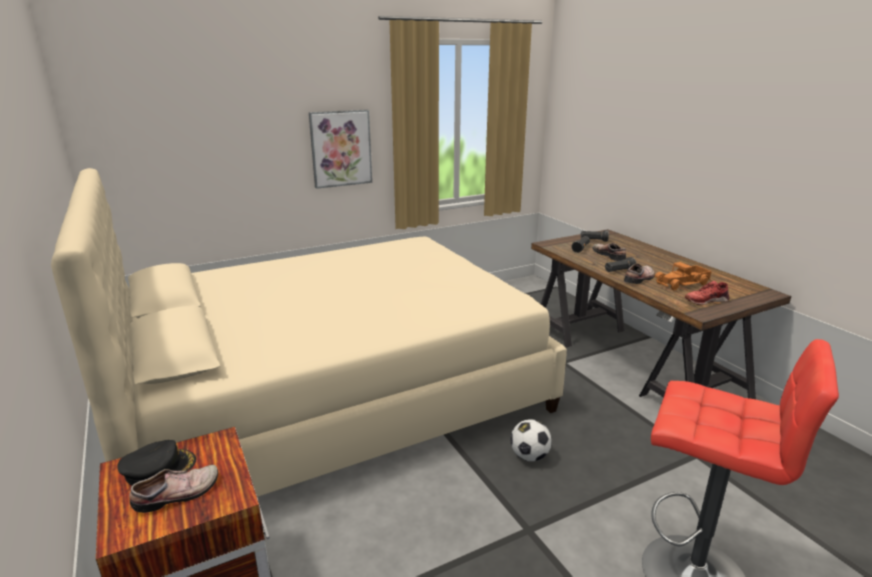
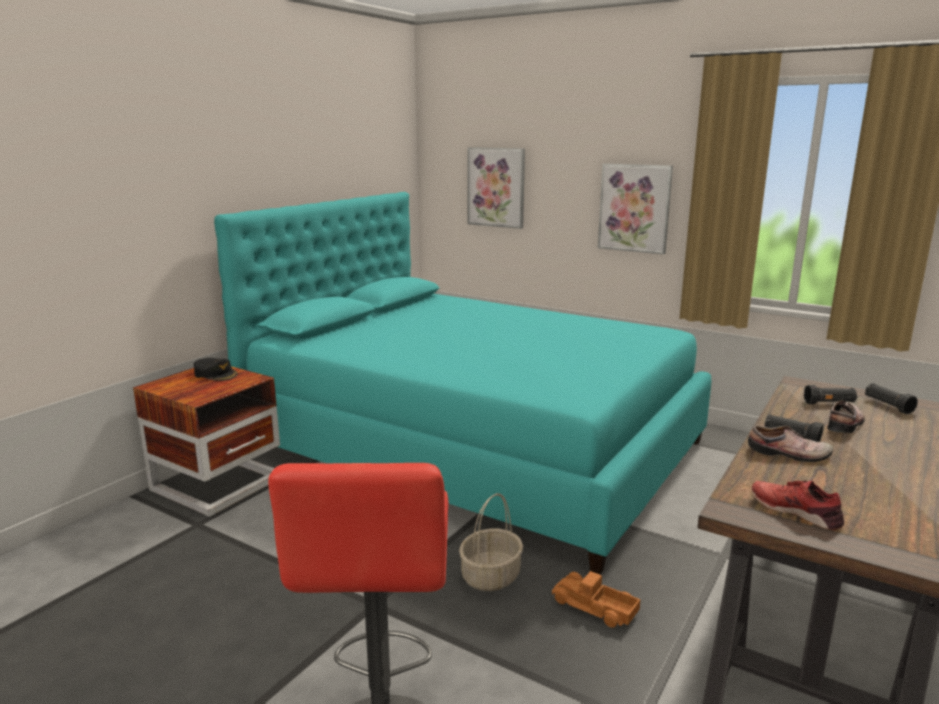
camera: 60 degrees right, 5 degrees down
(178, 495) = (193, 386): shoe -> none
(191, 147) = (496, 187): none -> picture
(333, 394) = (473, 445): beige bed -> turquoise bed
(529, 456) = (491, 577): football -> basket
(682, 284) = (835, 487): toy truck -> toy truck (594, 608)

